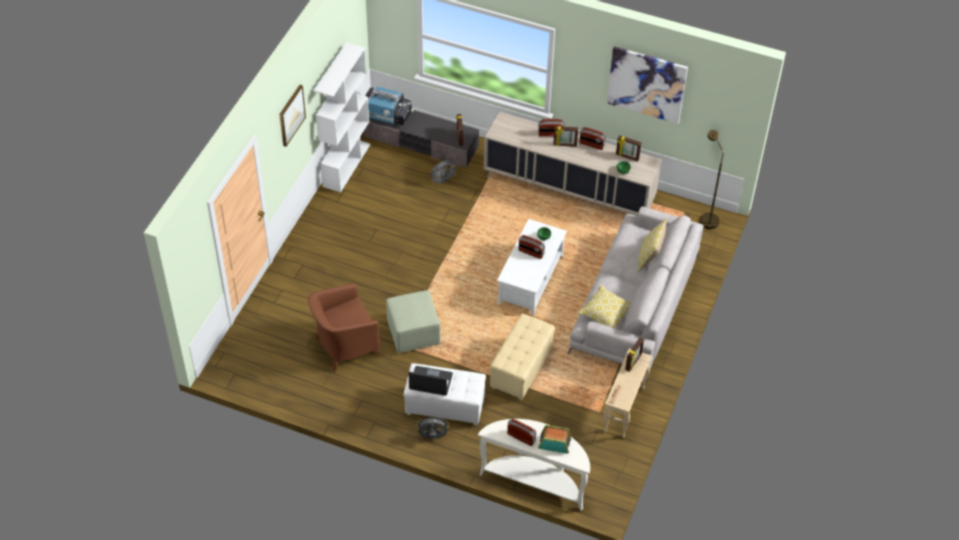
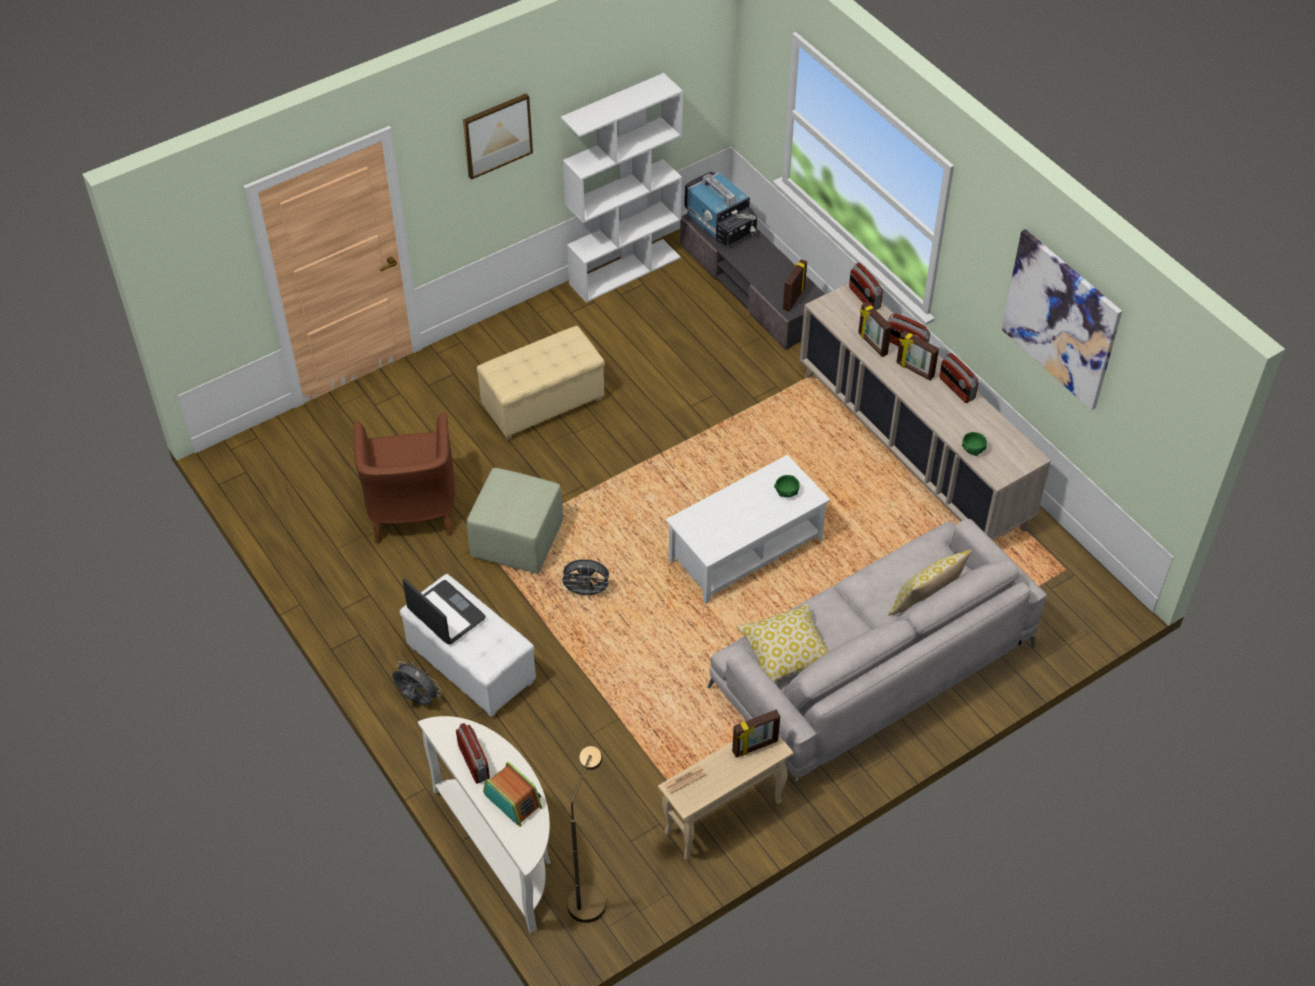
camera: 35 degrees right, 0 degrees up
(345, 347) = (411, 511): brown armchair -> brown armchair turned 105 degrees counterclockwise
(442, 181) = (737, 352): grey fan -> grey fan (586, 592)
(522, 369) = (623, 672): beige ottoman -> beige ottoman (543, 404)
(531, 253) = (748, 505): radio -> radio (864, 298)
(627, 157) = (997, 432): picture frame -> picture frame (872, 344)
(706, 218) = (1096, 595): brown floor lamp -> brown floor lamp (588, 894)

